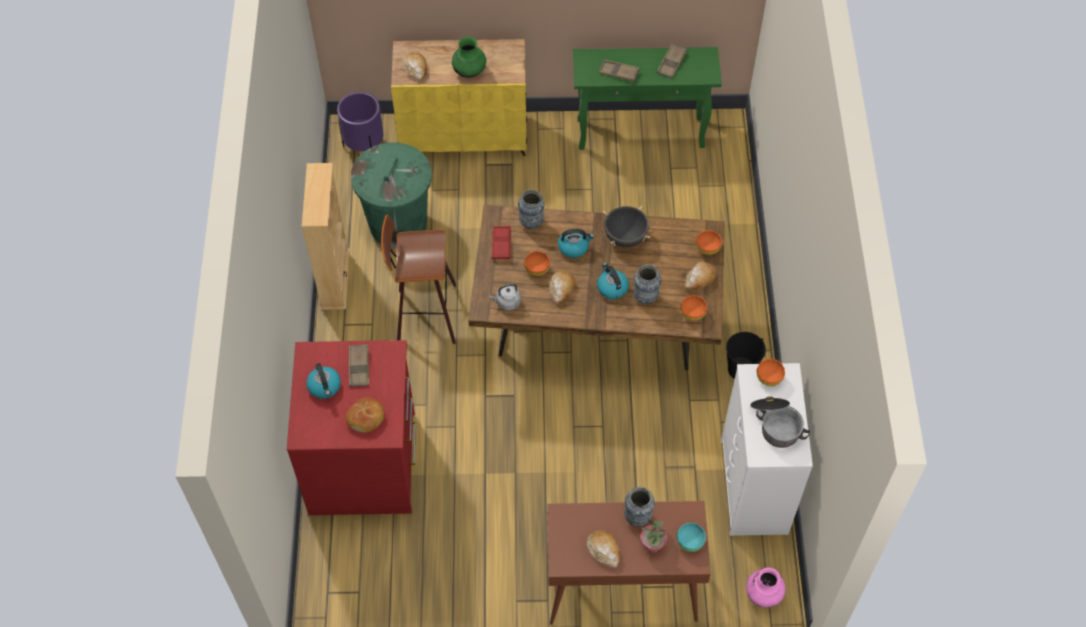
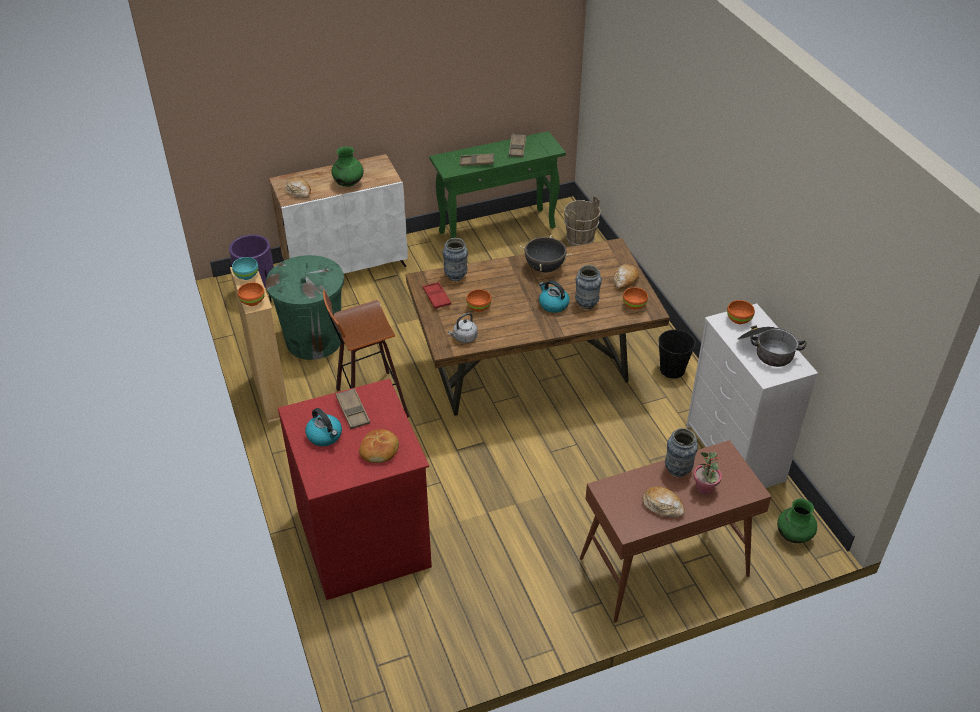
camera: 20 degrees left, 15 degrees down
(464, 136) = (346, 265): yellow cabinet -> white cabinet
(561, 289) = (508, 316): bread -> none
(574, 247) = (503, 284): kettle -> none
(690, 542) = (737, 476): turquoise bowl -> turquoise bowl (247, 276)
(707, 248) = (619, 258): orange bowl -> orange bowl (252, 301)
(722, 174) = (579, 241): none -> brown bucket
(763, 594) = (793, 535): pink vase -> green vase

